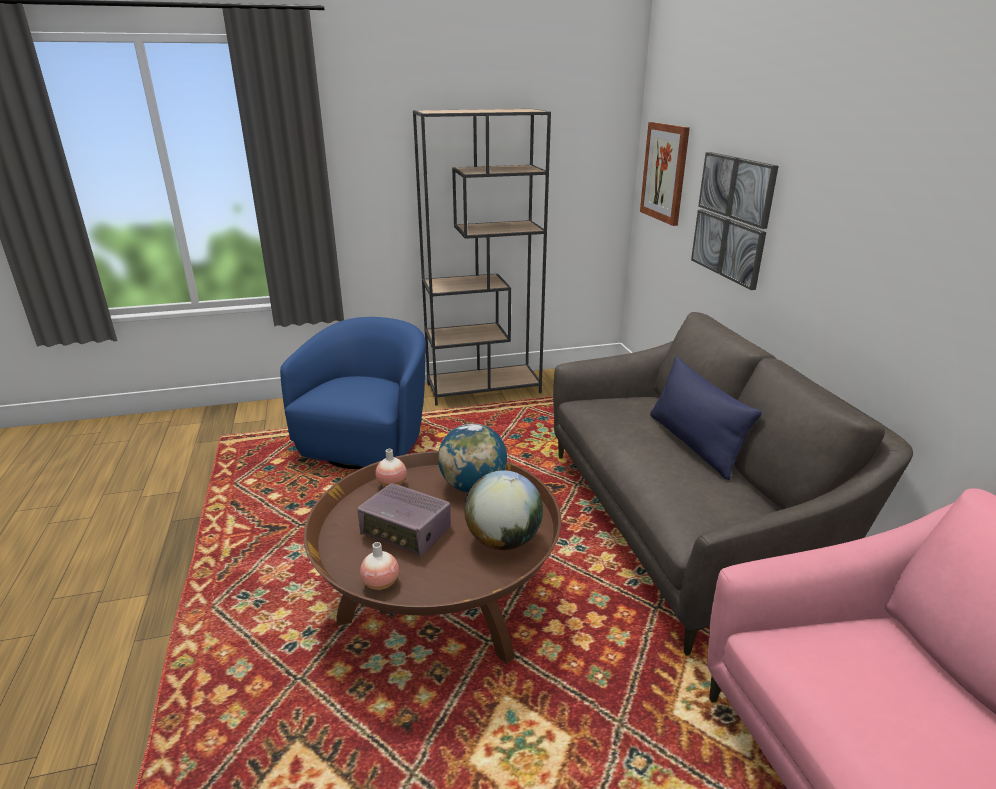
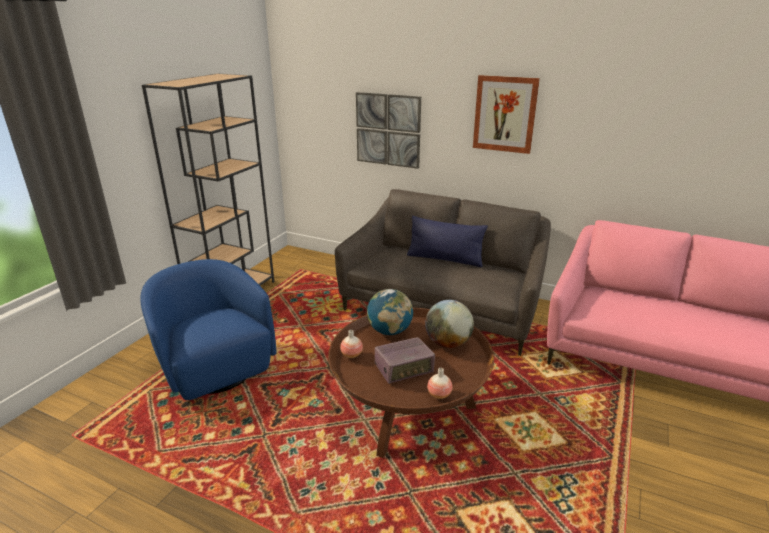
camera: 50 degrees left, 0 degrees up
(665, 172) = (311, 108): picture -> picture (505, 114)

